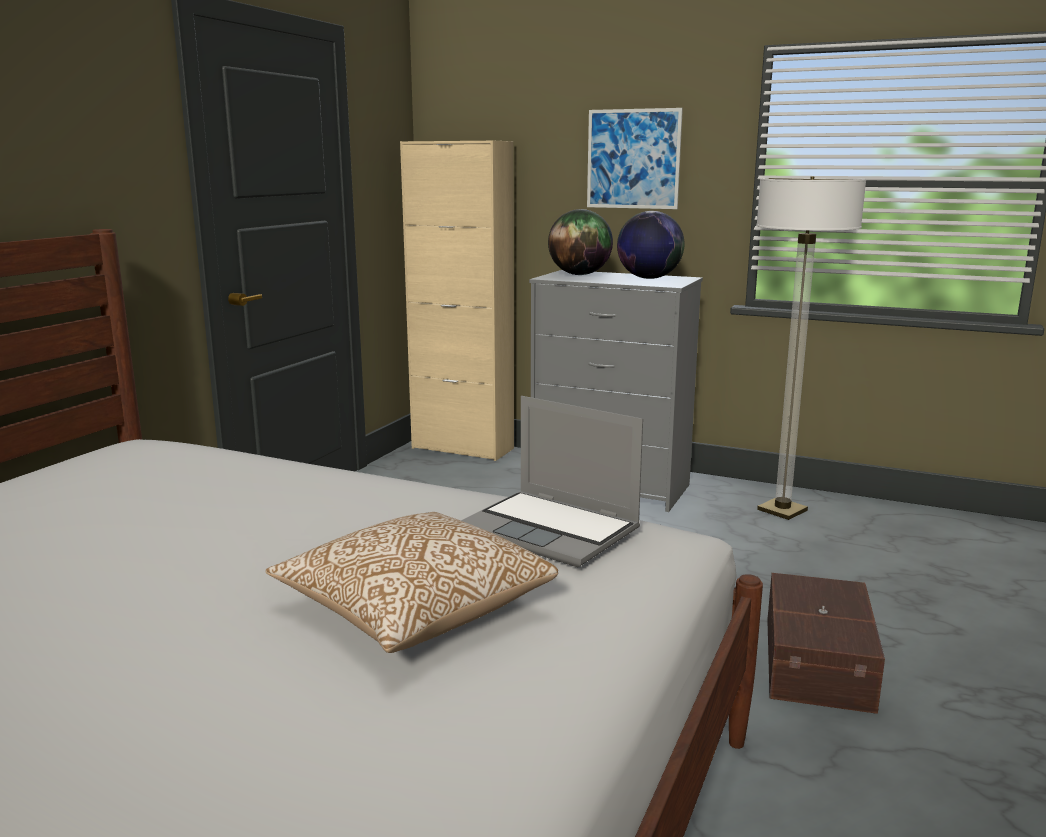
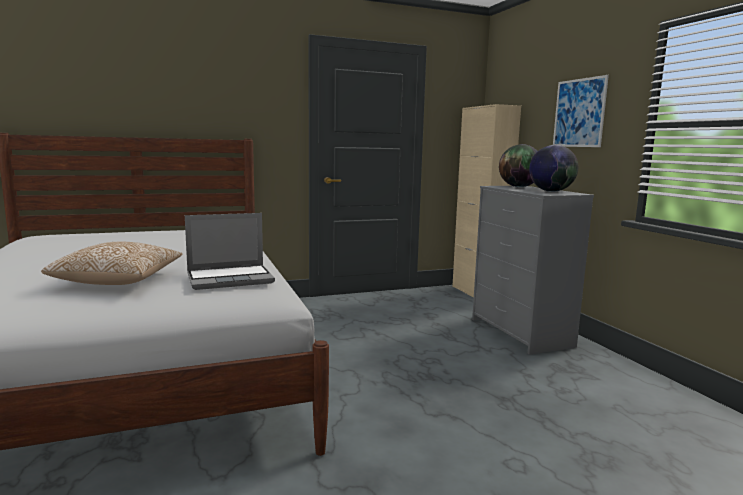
camera: 45 degrees right, 5 degrees down
(553, 530) = (231, 279): laptop -> laptop turned 105 degrees counterclockwise
(782, 511) = (614, 381): floor lamp -> none
(820, 662) = (447, 451): brown storage box -> none

